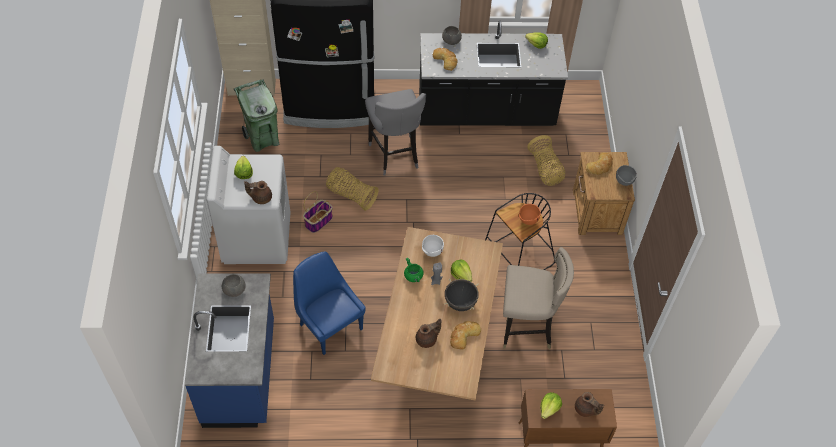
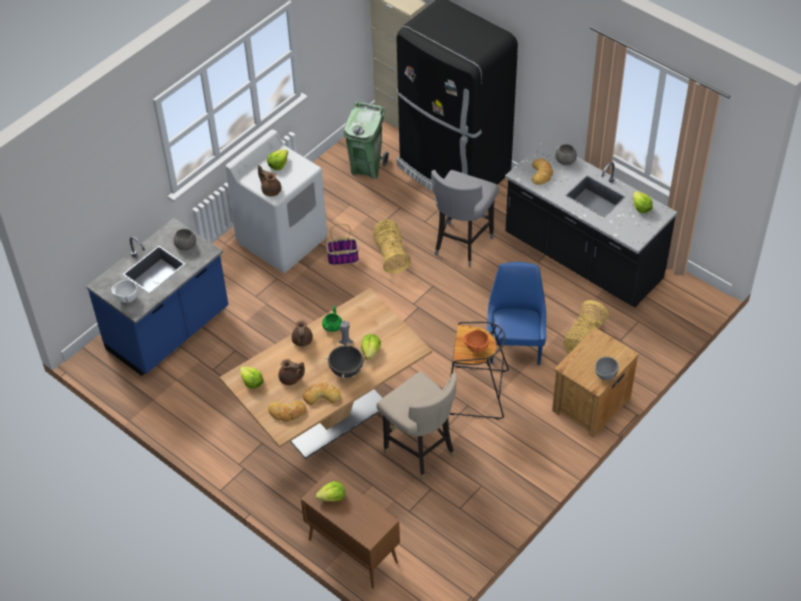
camera: 45 degrees right, 5 degrees down
(329, 325) = (268, 341): blue chair -> blue chair (515, 345)
(400, 364) = (251, 382): none -> lettuce
(431, 253) = (366, 319): white bowl -> white bowl (126, 299)
(585, 409) = (360, 519): brown teapot -> brown teapot (302, 341)
(600, 166) = (599, 349): bread -> bread (287, 412)

